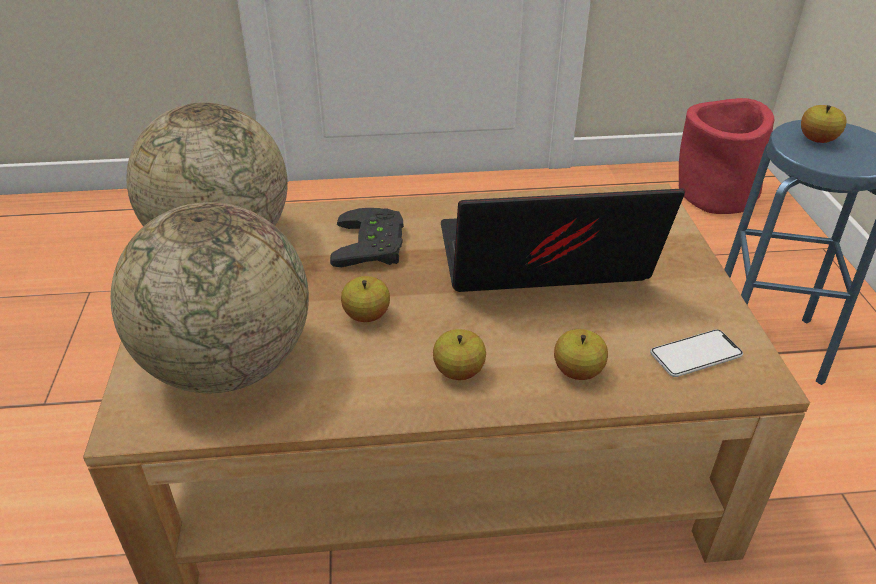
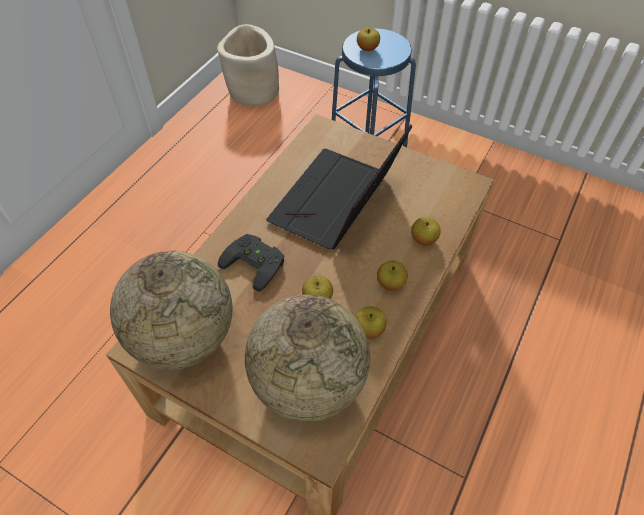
camera: 55 degrees left, 15 degrees up
(358, 384) = (369, 329): none -> apple
(695, 354) = (443, 193): phone -> none
(715, 195) = (253, 92): red planter -> beige planter

